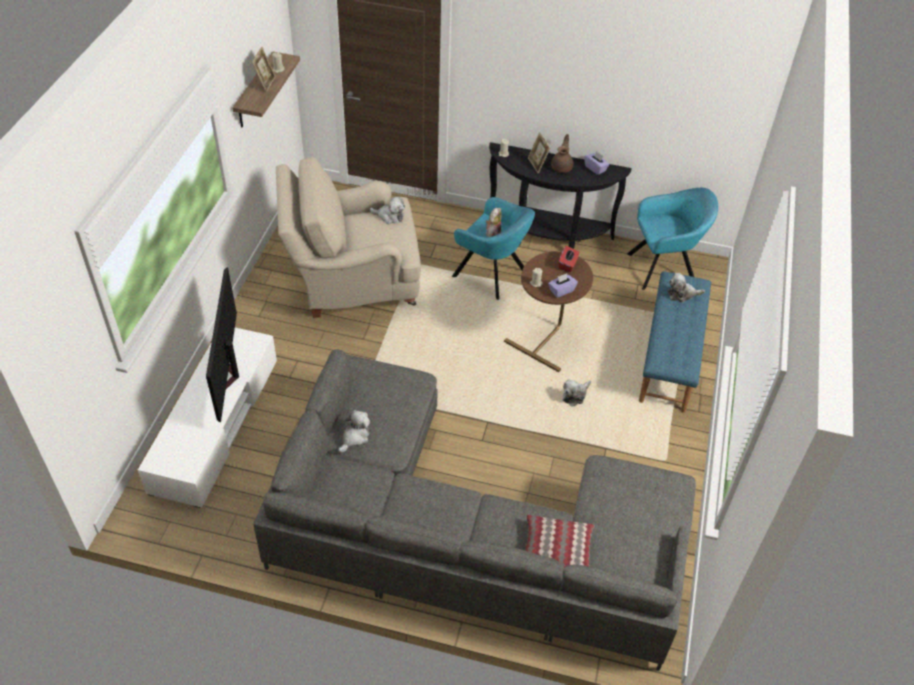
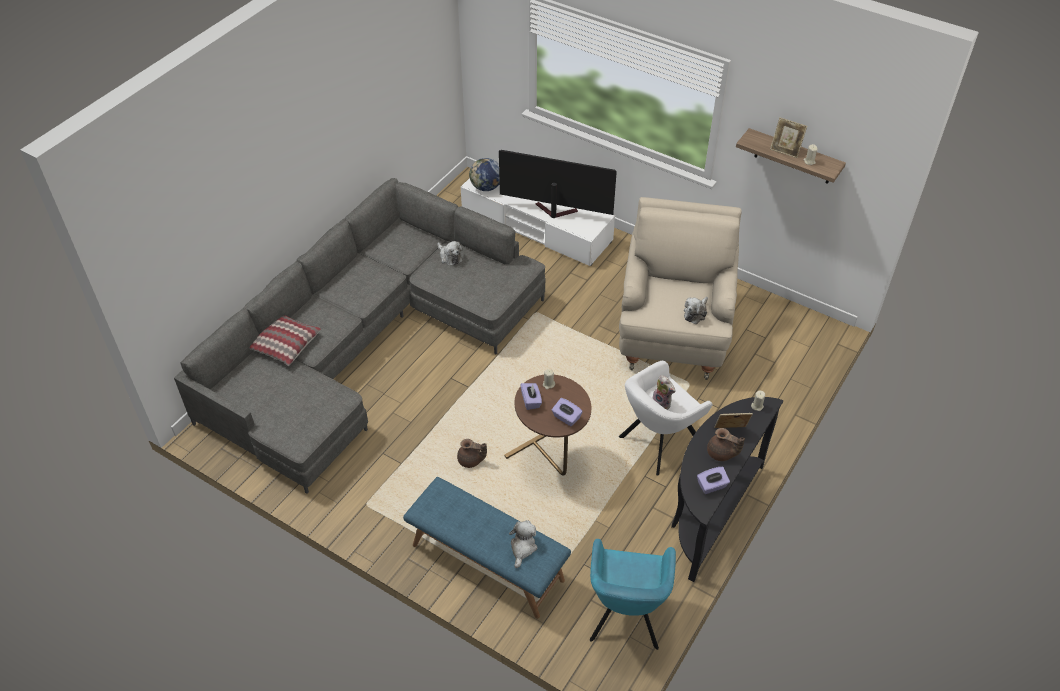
camera: 110 degrees right, 0 degrees up
(192, 455) = (486, 187): none -> globe
(492, 275) = (657, 442): turquoise armchair -> white armchair
(567, 264) = (566, 418): red tissue box -> purple tissue box
(575, 395) = (471, 460): plush toy -> brown teapot

